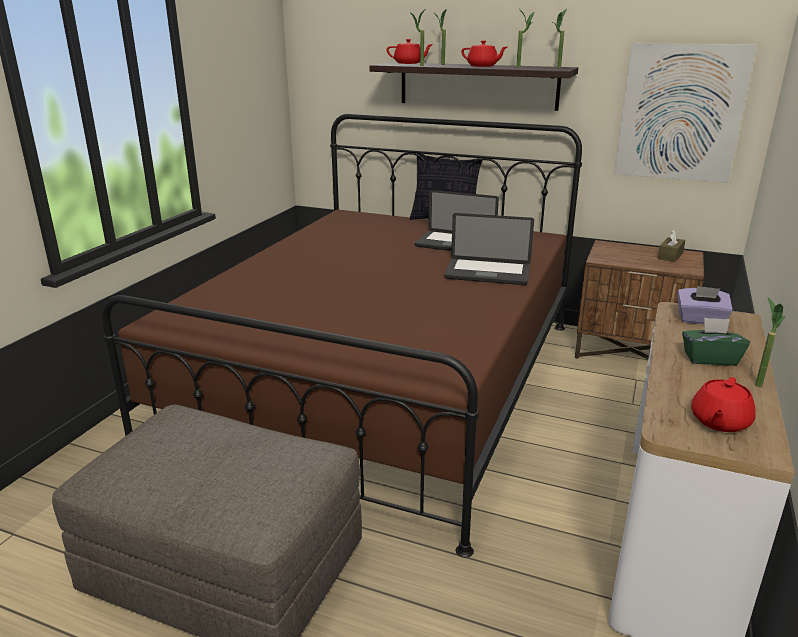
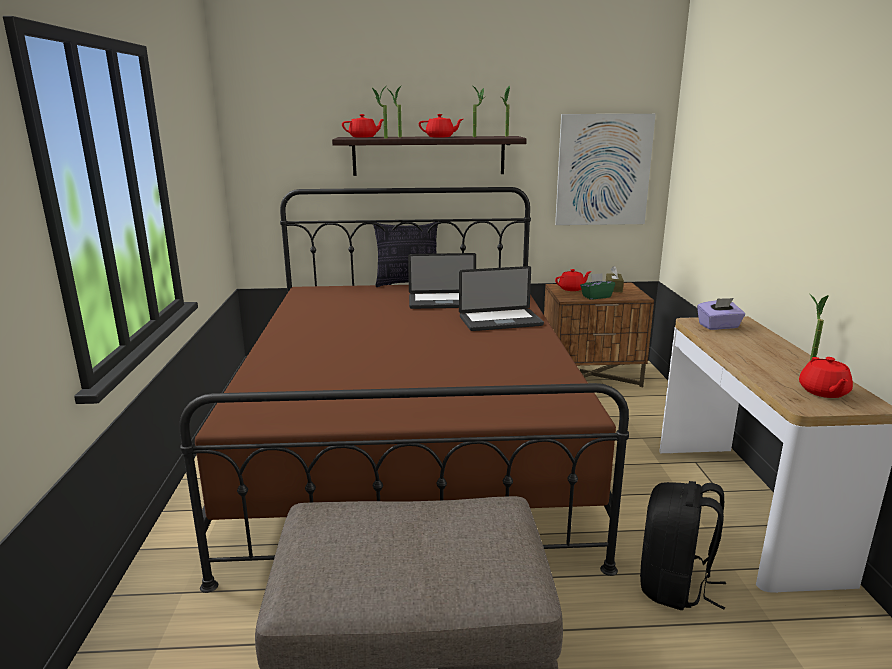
camera: 25 degrees left, 5 degrees down
(517, 589) = (674, 586): none -> black backpack
(618, 249) = (572, 289): none -> red teapot
(710, 359) = (760, 351): green tissue box -> green tissue box (596, 296)

